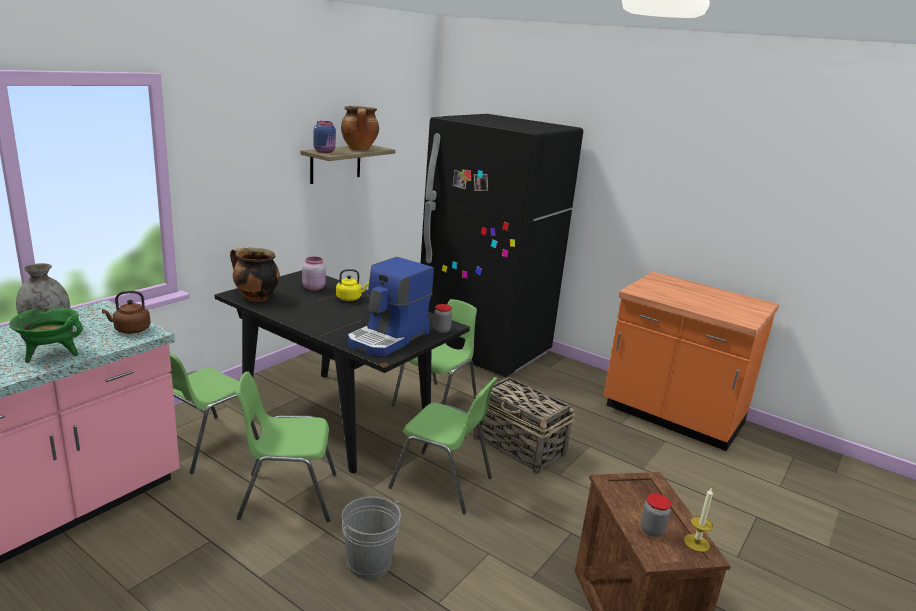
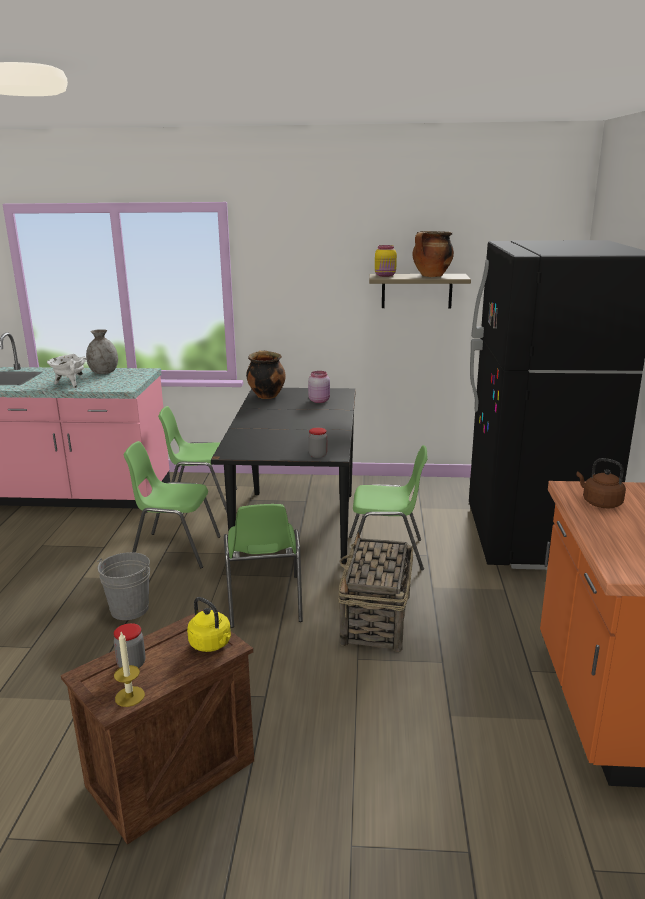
camera: 60 degrees right, 0 degrees up
(51, 354) = (70, 384): green cooking pot -> white cooking pot
(130, 330) = (124, 384): brown kettle -> brown kettle (599, 503)
(287, 496) = (175, 549): green chair -> green chair turned 45 degrees counterclockwise
(325, 151) = (385, 275): blue jar -> yellow jar
(350, 298) = (322, 414): yellow kettle -> yellow kettle (212, 644)
(389, 338) = (266, 445): coffee machine -> none

